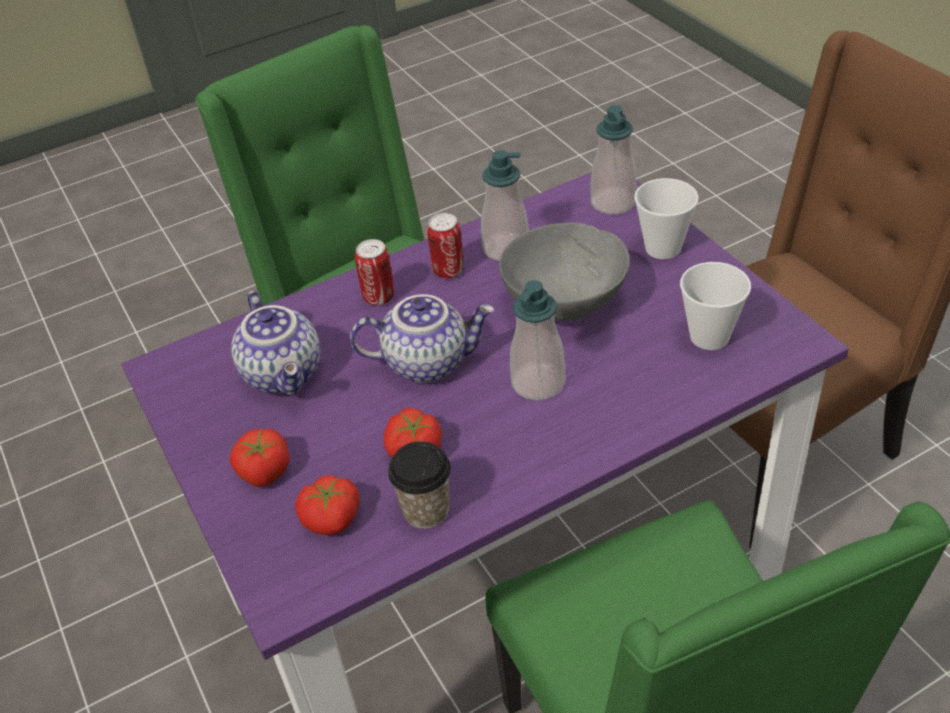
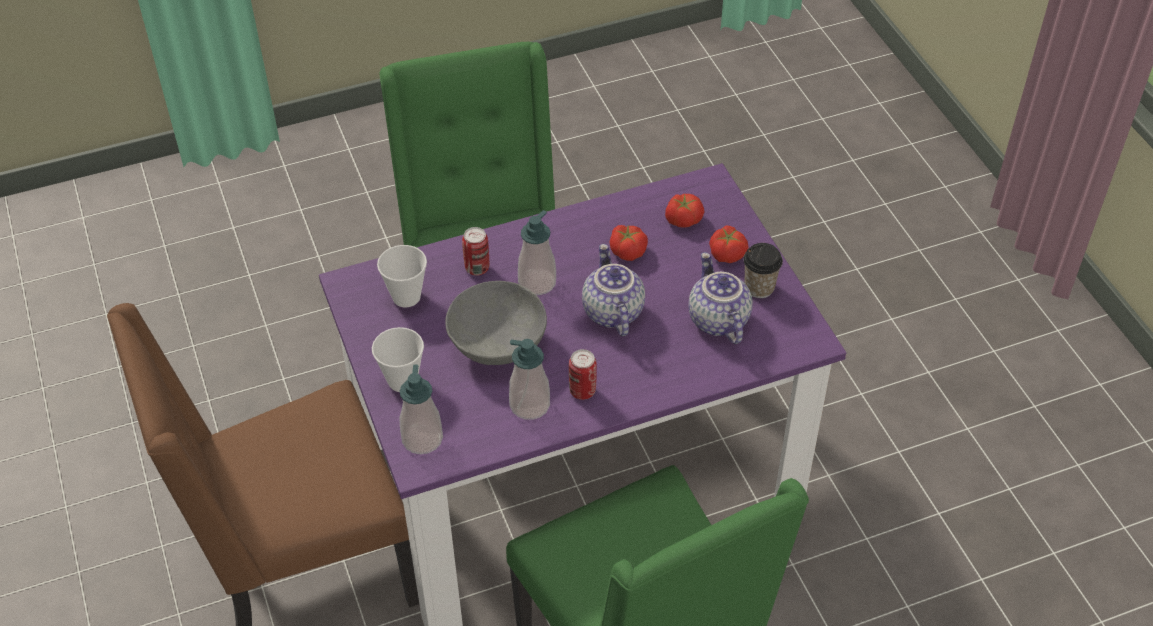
camera: 175 degrees left, 5 degrees up
(379, 297) = (642, 375): can -> can (477, 268)
(426, 510) = (626, 215): cup -> cup (759, 287)
(427, 361) = (611, 312): teapot -> teapot turned 75 degrees clockwise

